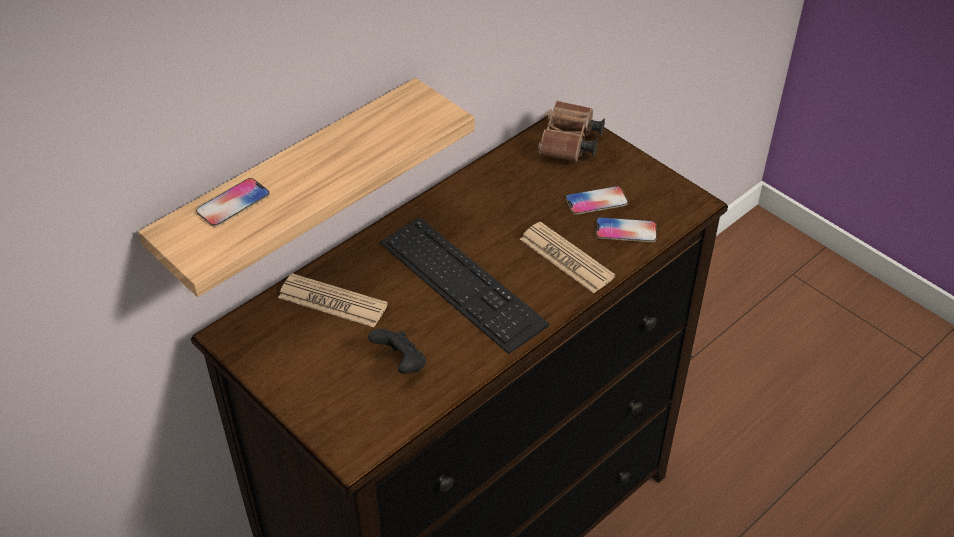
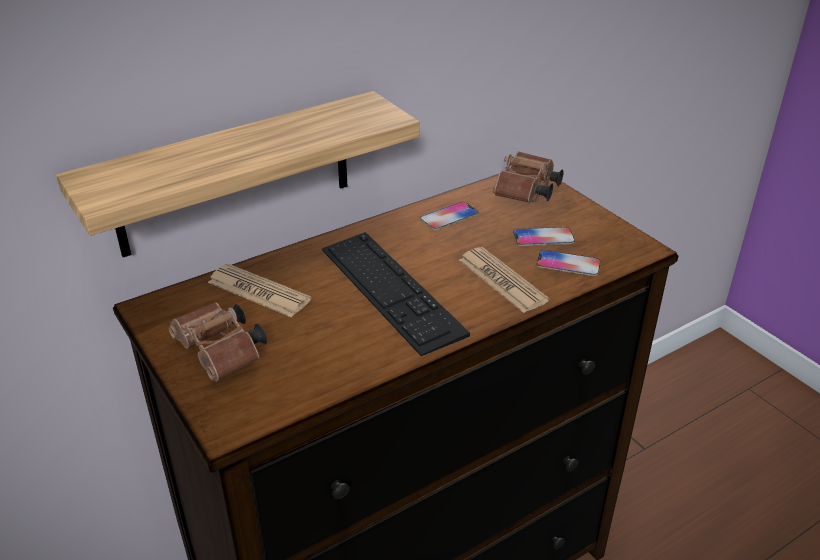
camera: 10 degrees right, 10 degrees down
(233, 203) = (157, 162): phone -> phone (449, 217)
(320, 377) = (222, 354): none -> brown binoculars
(401, 363) = (307, 351): black game controller -> none

